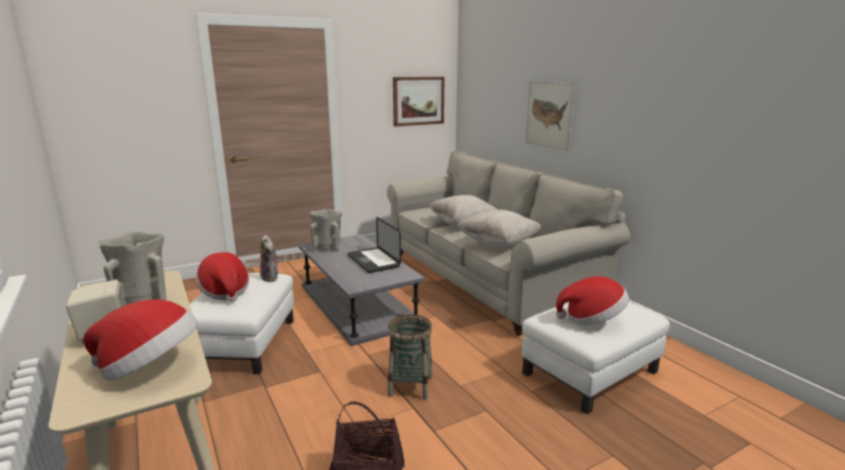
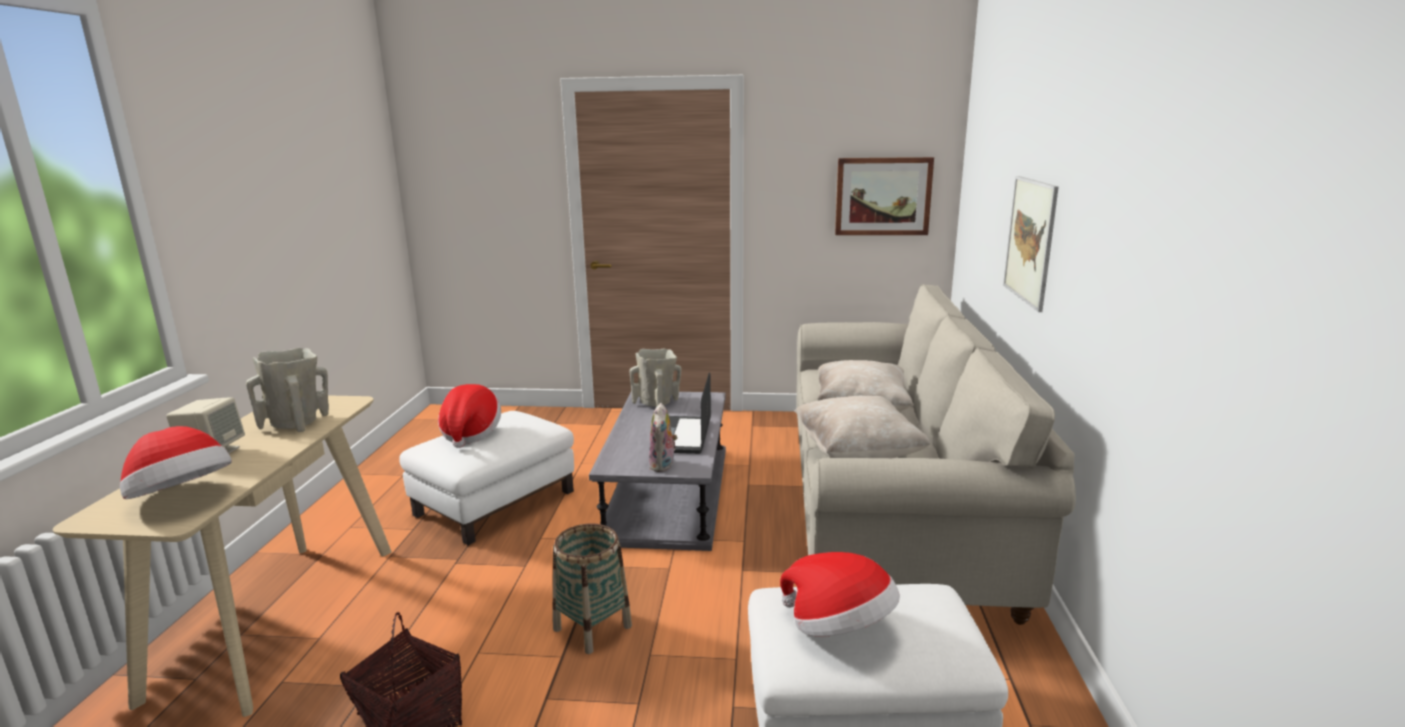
camera: 35 degrees right, 0 degrees up
(271, 278) = (539, 428): plush toy -> plush toy (663, 466)

